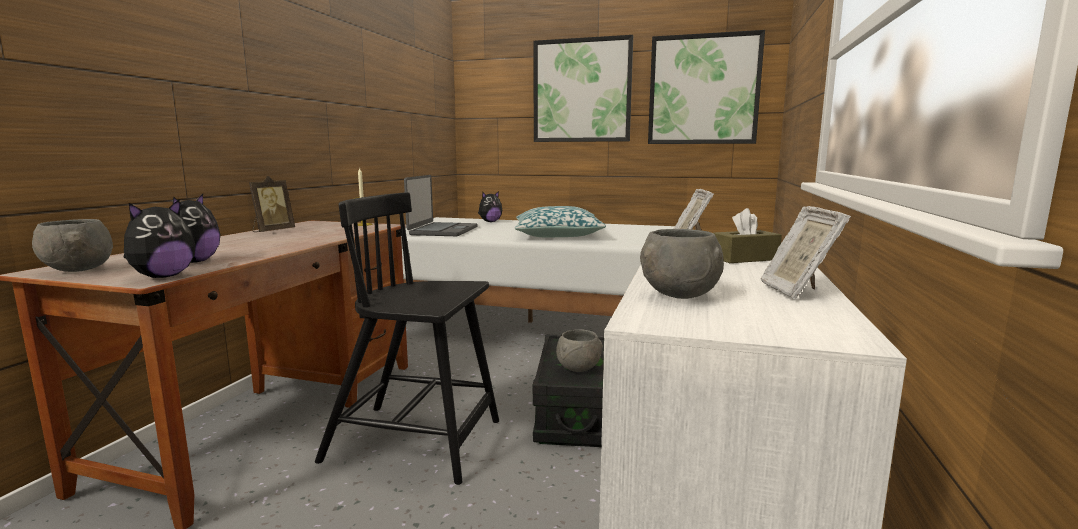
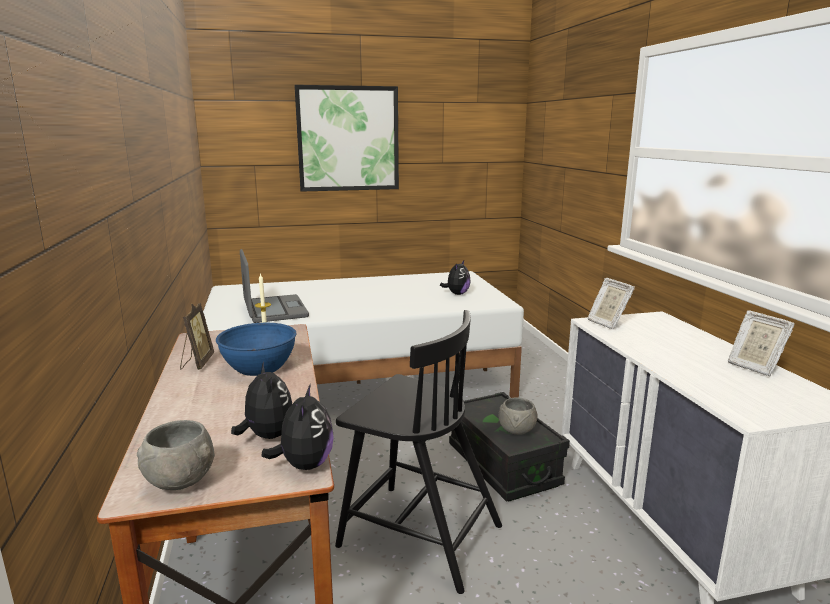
camera: 30 degrees left, 5 degrees up
(301, 237) = (259, 367): none -> blue bowl
(417, 441) = (417, 534): black chair -> black chair turned 135 degrees counterclockwise
(490, 222) = (292, 287): plush toy -> plush toy (457, 294)
(557, 234) = (394, 299): pillow -> none
(677, 296) = (717, 388): grey bowl -> none
(703, 90) = (461, 141): picture -> none
(744, 258) = (667, 334): brown tissue box -> none

